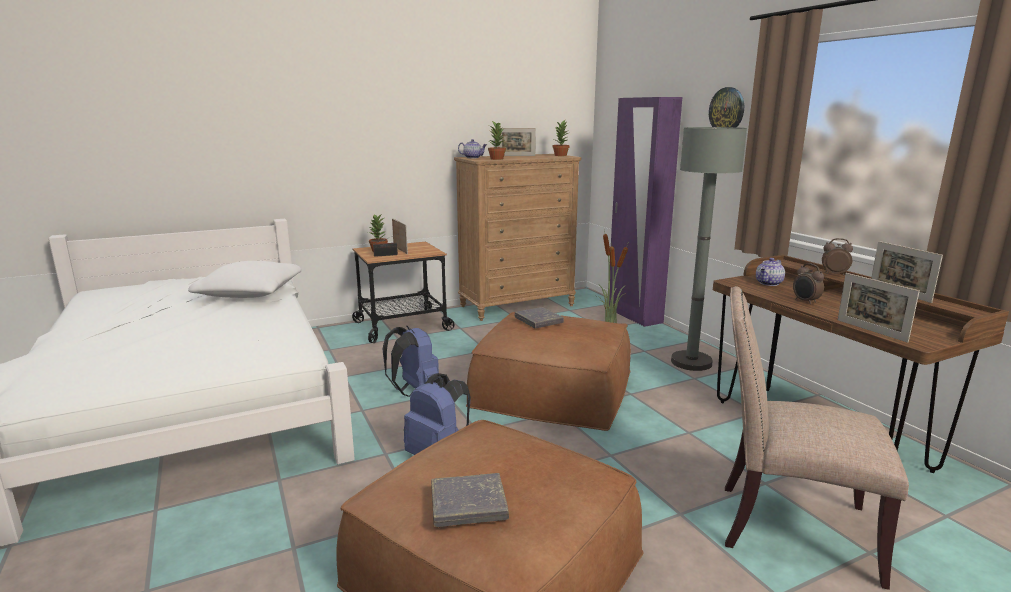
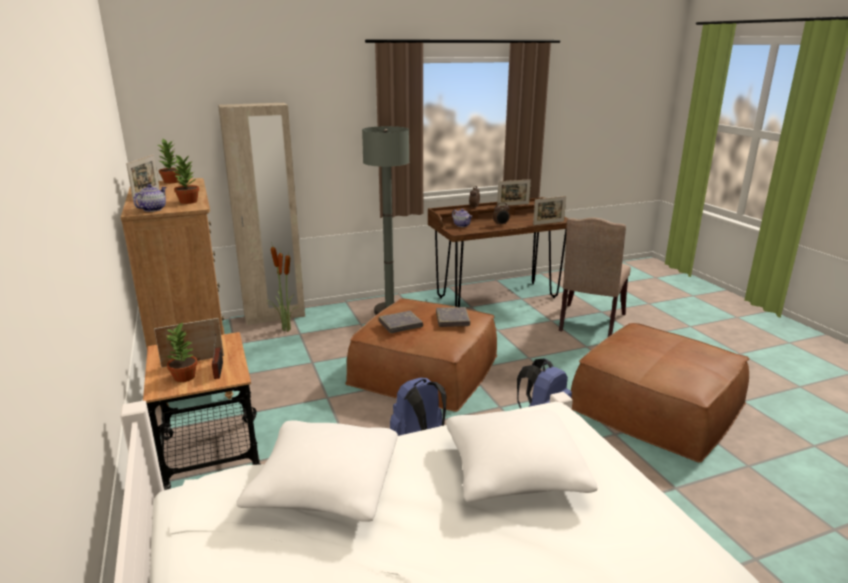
camera: 85 degrees left, 5 degrees up
(222, 337) = (513, 471): none -> white pillow
(468, 504) = (693, 359): grey book -> grey book (452, 320)
(634, 316) = (274, 316): purple wardrobe -> beige wardrobe
(727, 110) = (338, 112): wall clock -> none

